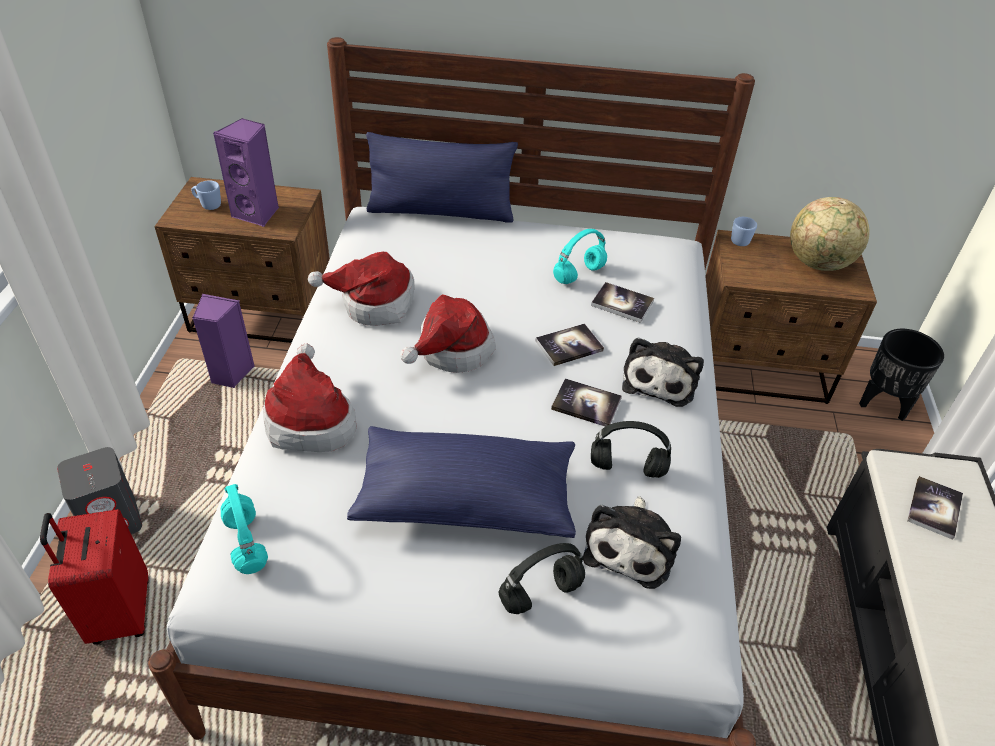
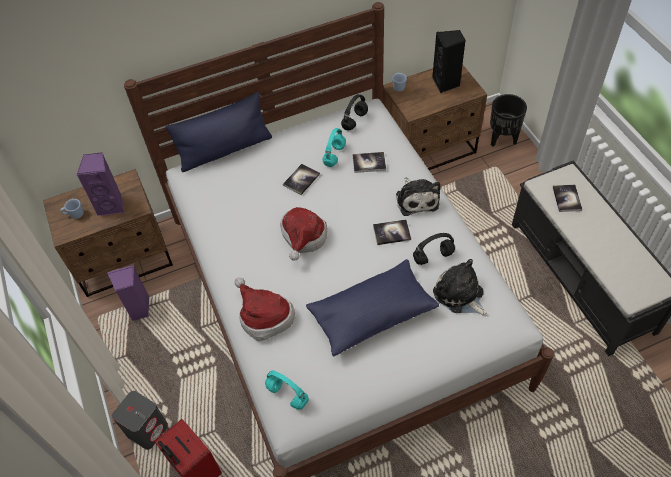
camera: 25 degrees left, 10 degrees up
(373, 303) = (239, 232): hat -> none
(540, 595) = (437, 340): black headphones -> black headphones (354, 121)
(569, 346) = (360, 203): book -> book (301, 180)
(631, 546) = (460, 295): plush toy -> plush toy turned 150 degrees clockwise
(818, 264) = (446, 83): globe -> black speaker

